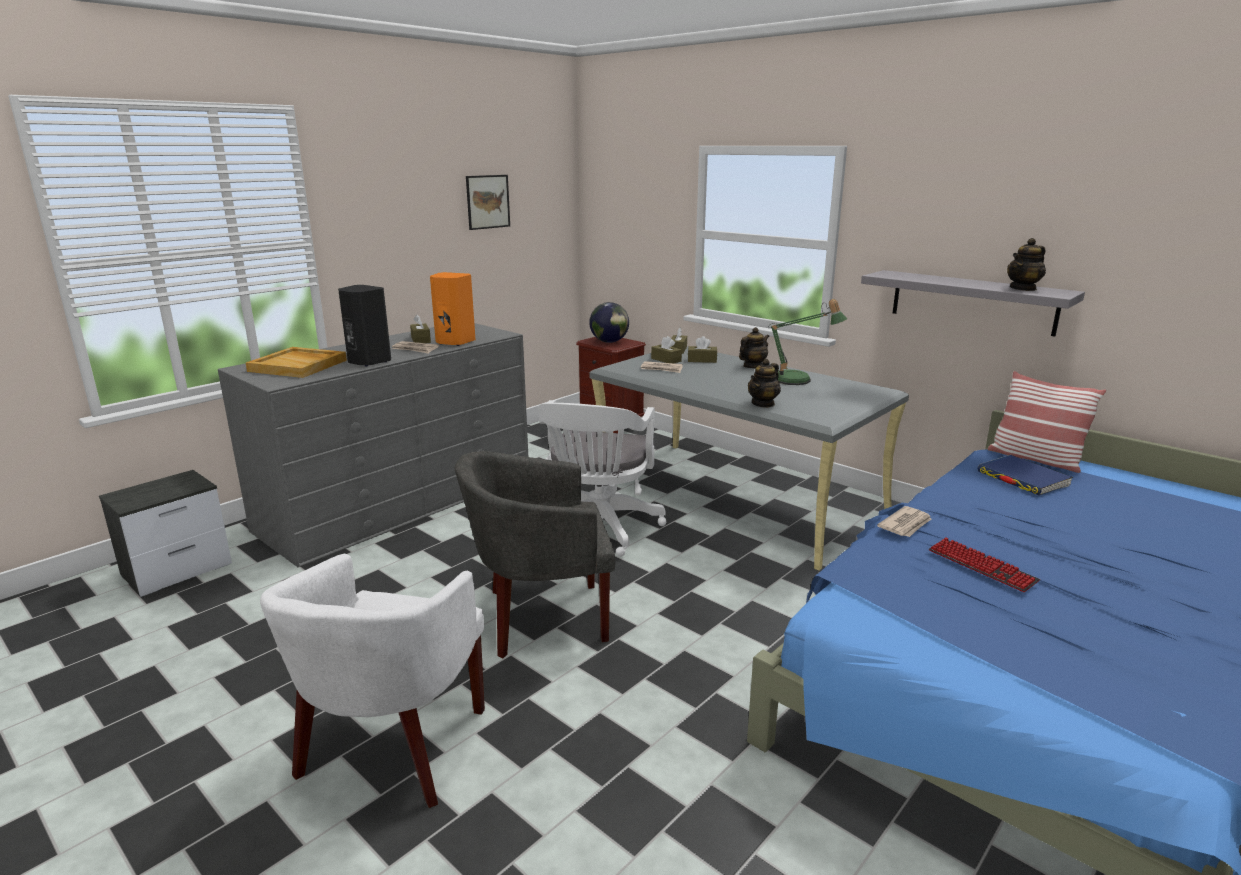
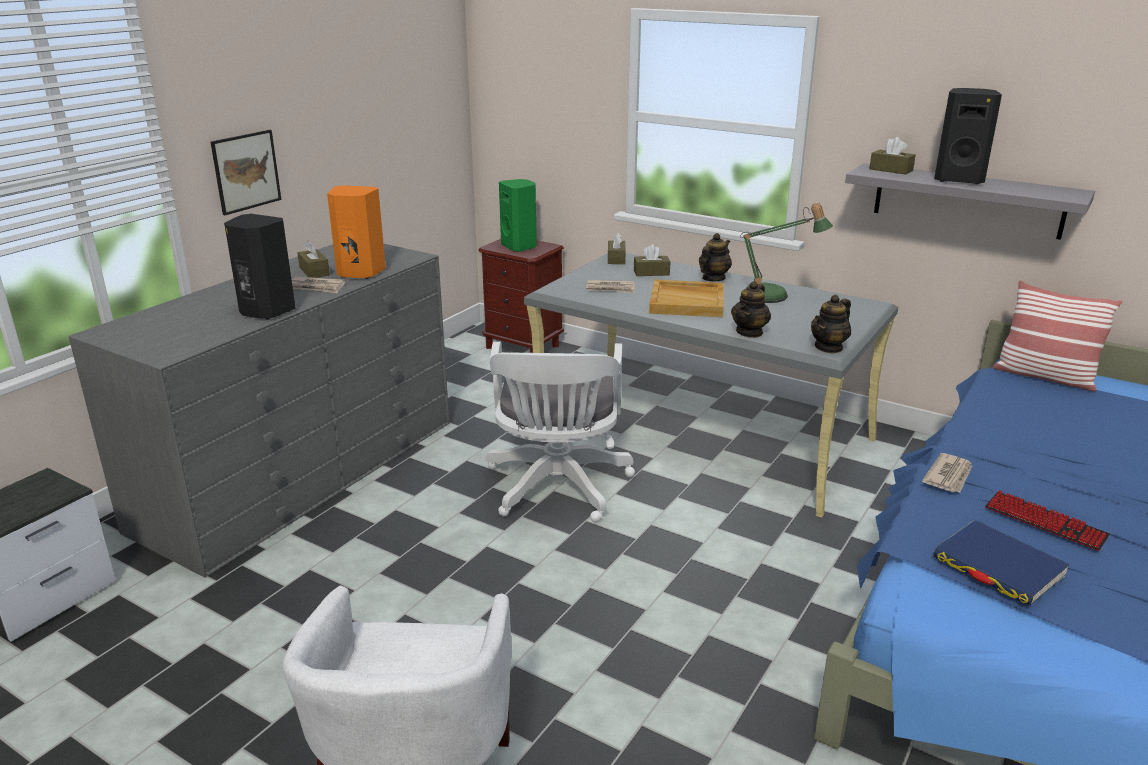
camera: 10 degrees left, 5 degrees up
(299, 365) = (178, 323): beige tray -> beige tray (687, 302)
(488, 202) = (366, 81): picture -> picture (246, 171)
(541, 617) = (532, 612): grey armchair -> none
(609, 342) = (520, 246): globe -> green speaker
(666, 360) = (609, 275): brown tissue box -> brown tissue box (891, 170)
(960, 281) = (958, 180): none -> black speaker
(1022, 479) = (1042, 404): blue book -> blue book (998, 567)
(1023, 288) = (1030, 189): teapot -> teapot (829, 347)

